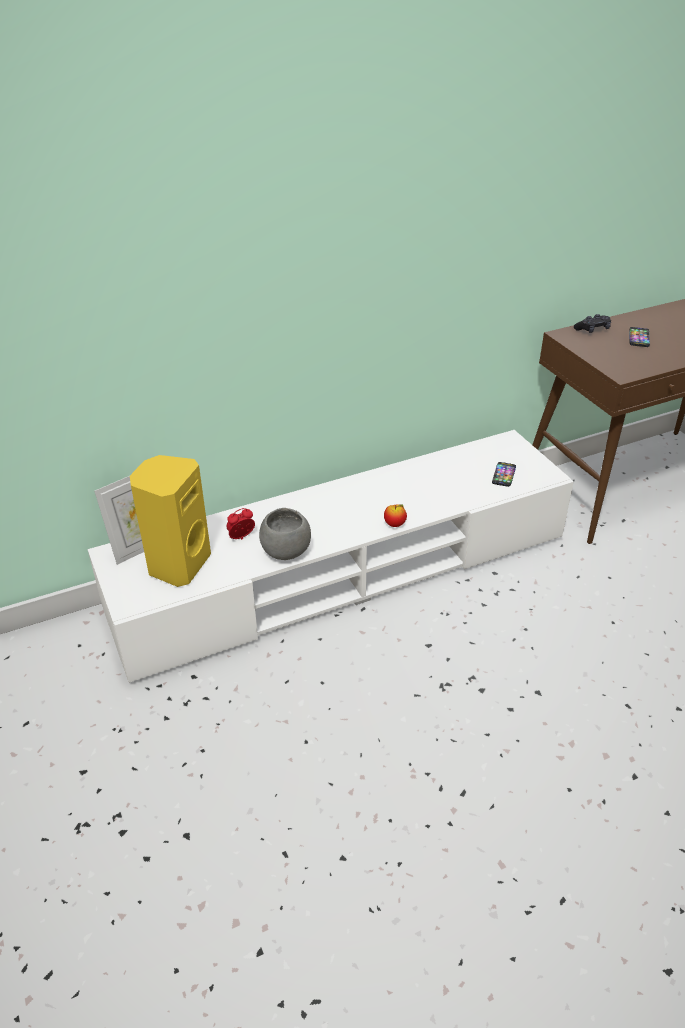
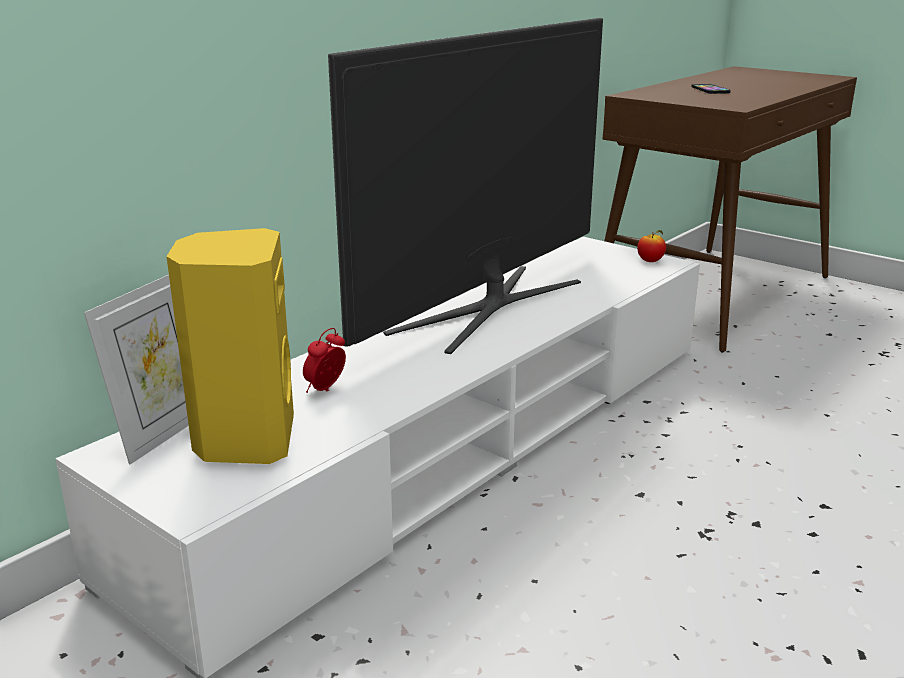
camera: 25 degrees left, 15 degrees down
(285, 552) = (410, 390): grey bowl -> none
(387, 489) = (488, 306): none -> television
(395, 524) = (535, 334): apple -> apple (650, 261)
(503, 475) = (617, 271): phone -> none
(592, 329) = (654, 90): black game controller -> none

